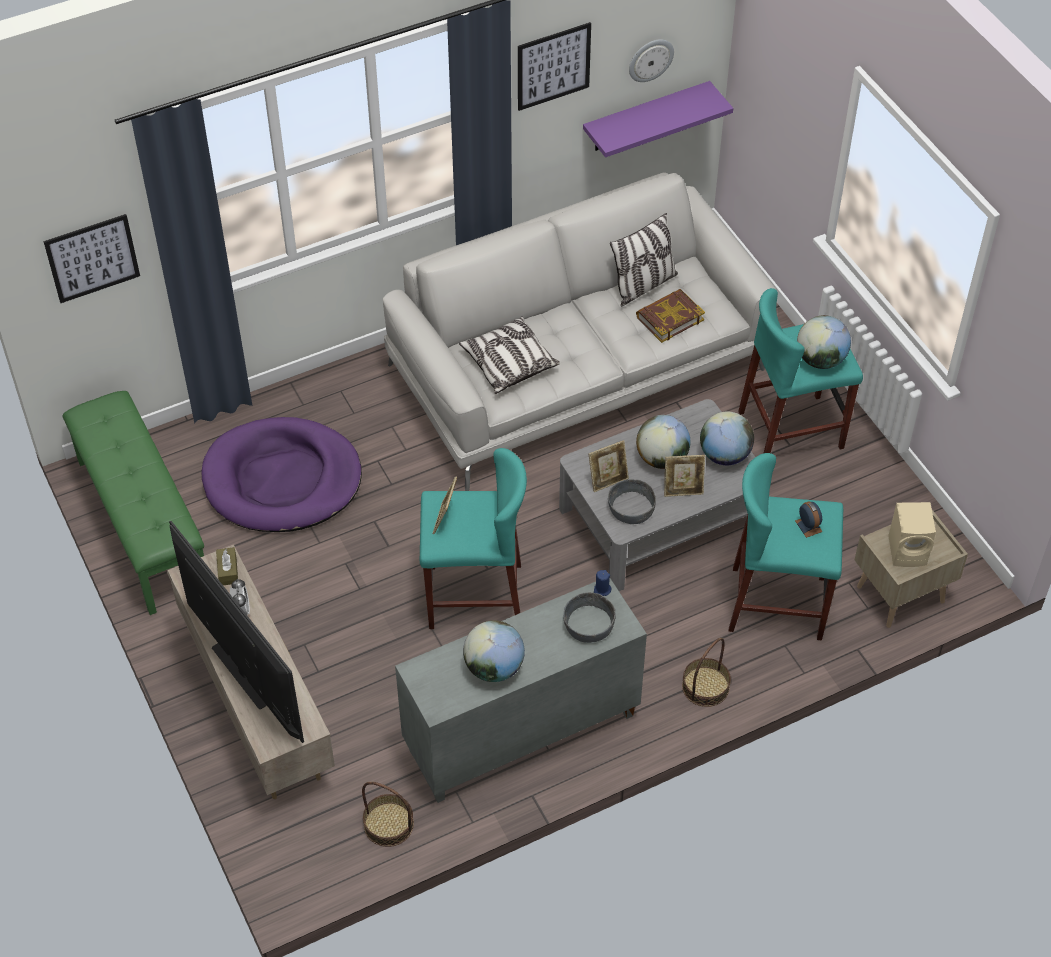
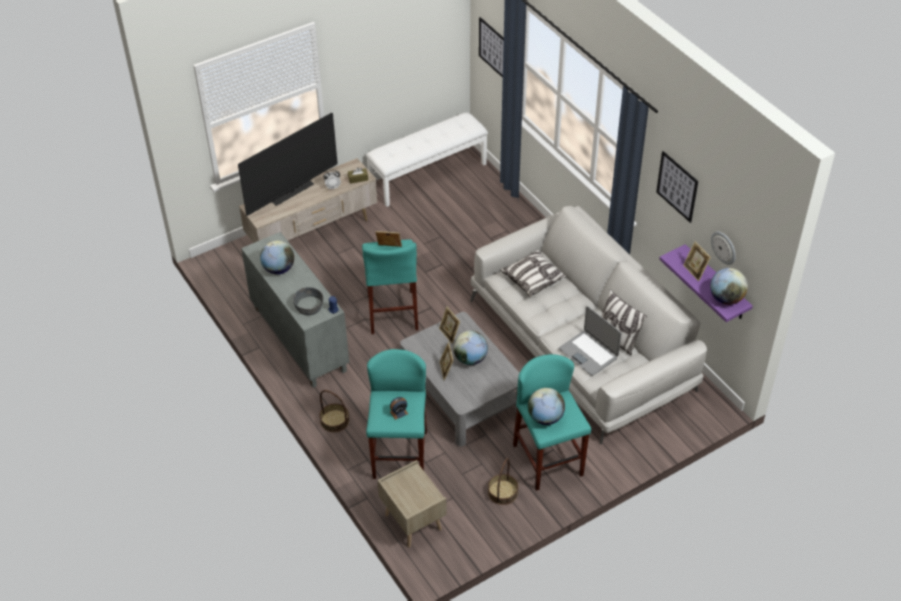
camera: 85 degrees right, 5 degrees down
(142, 525) = (428, 175): green bench -> white bench
(282, 480) = (467, 223): purple dog bed -> none
(389, 824) = (242, 291): basket -> basket (503, 492)
(630, 508) = (428, 346): grey bowl -> none
(640, 123) = (694, 271): none -> picture frame
(669, 318) = (588, 353): book -> laptop
(724, 455) = (477, 390): globe -> globe (726, 298)
(909, 551) = (408, 488): beige speaker -> none

